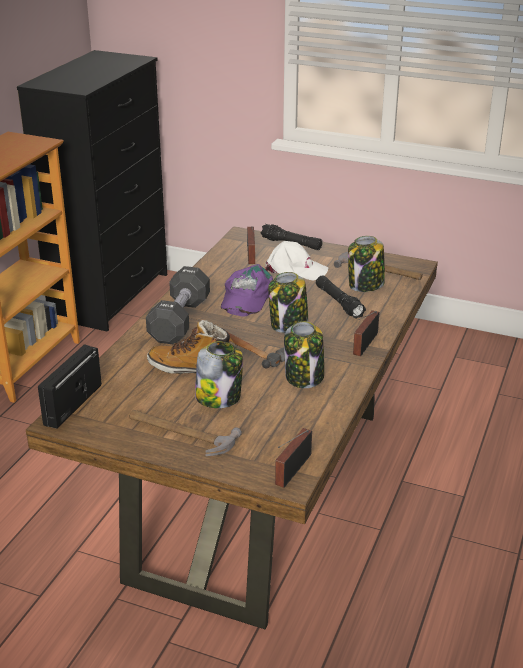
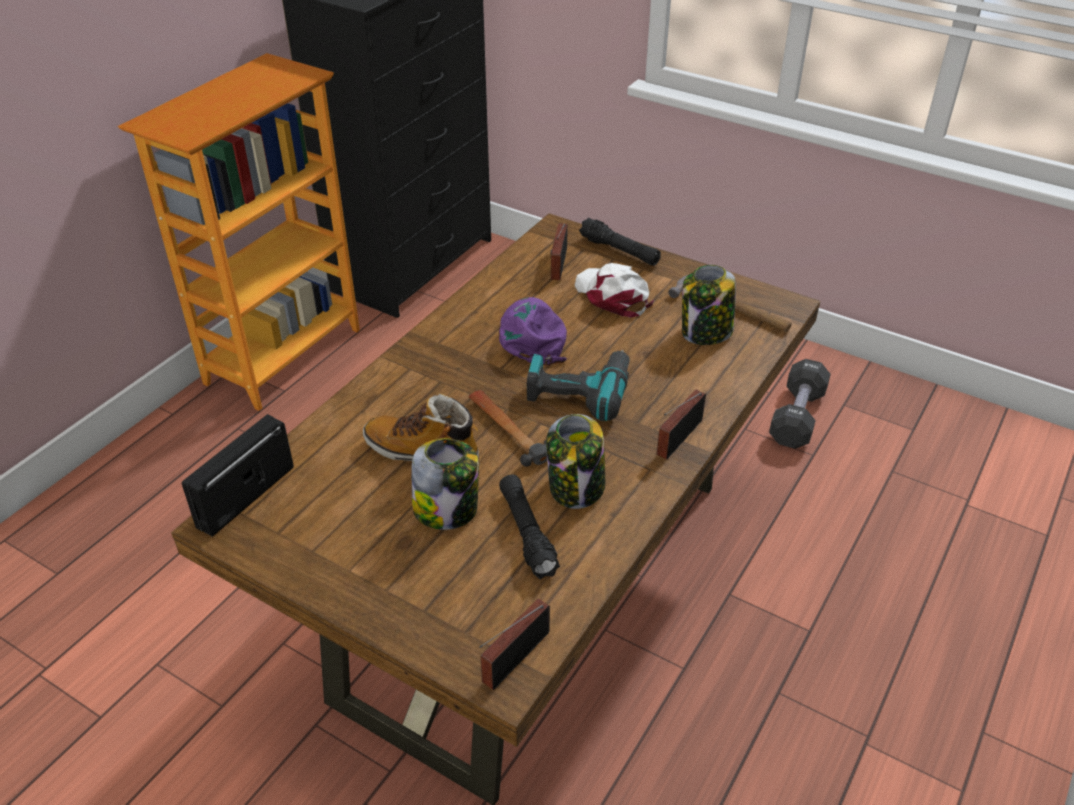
camera: 10 degrees right, 10 degrees up
(179, 320) = (431, 367): black dumbbell -> black dumbbell (797, 417)
(180, 433) = (375, 567): hammer -> none
(245, 297) = (532, 336): purple cap -> purple cap turned 150 degrees clockwise
(288, 324) = (579, 390): jar -> power drill
(295, 270) = (612, 296): white cap -> white cap turned 150 degrees counterclockwise
(338, 303) = (659, 360): black flashlight -> black flashlight (527, 533)

